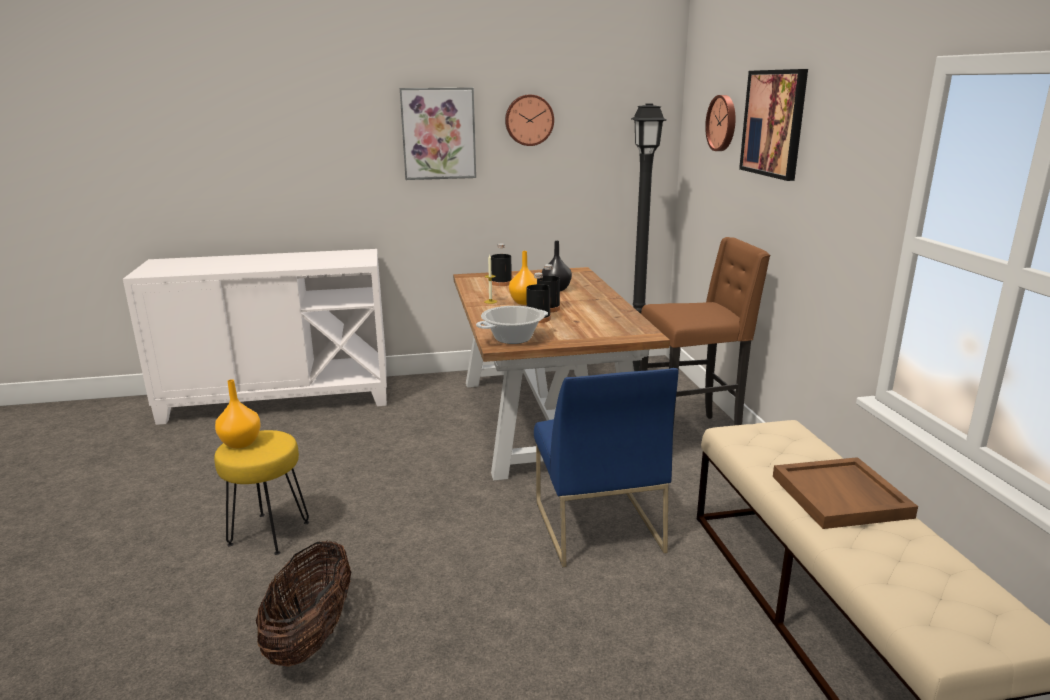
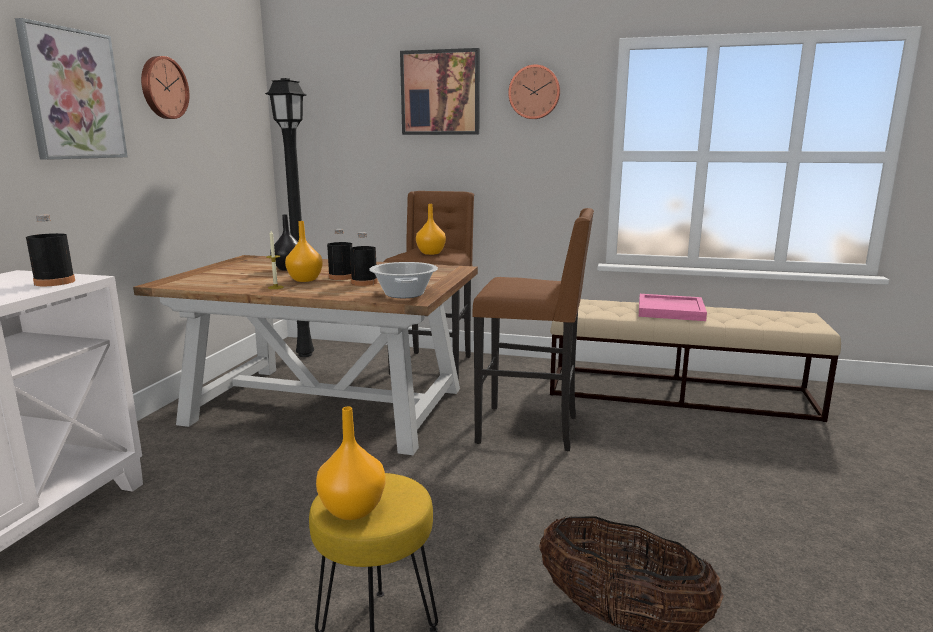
camera: 65 degrees left, 5 degrees down
(501, 283) = (222, 278): black bottle -> black bottle (55, 282)
(596, 525) = (530, 429): blue chair -> brown stool
(684, 311) = (430, 253): none -> orange vase
(723, 123) = (356, 99): wall clock -> wall clock (534, 92)
(841, 497) = (671, 310): brown tray -> pink tray

